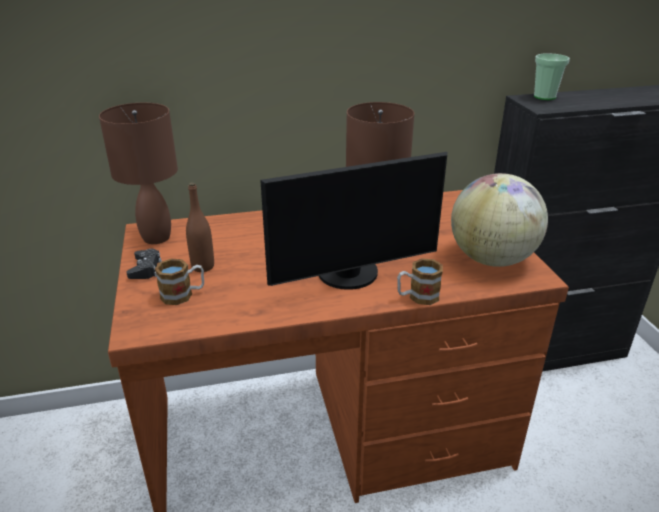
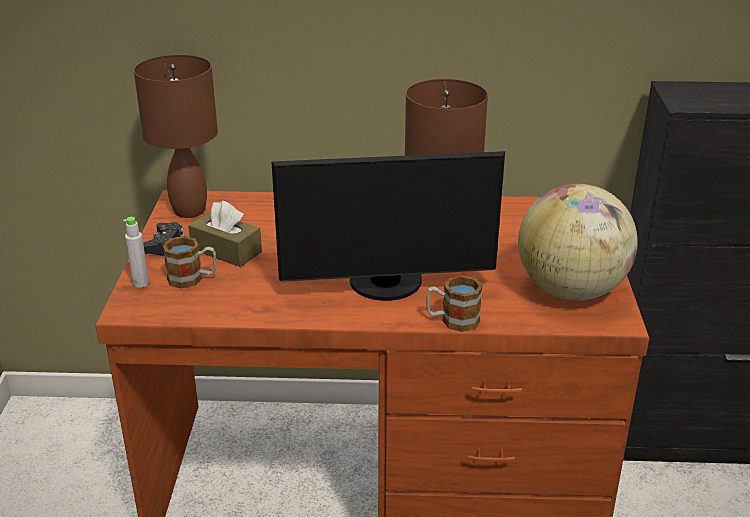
camera: 15 degrees right, 0 degrees up
(137, 306) = (140, 283): none -> grey bottle
(203, 267) = (226, 250): brown bottle -> brown tissue box
(544, 97) = (702, 88): cup -> none

